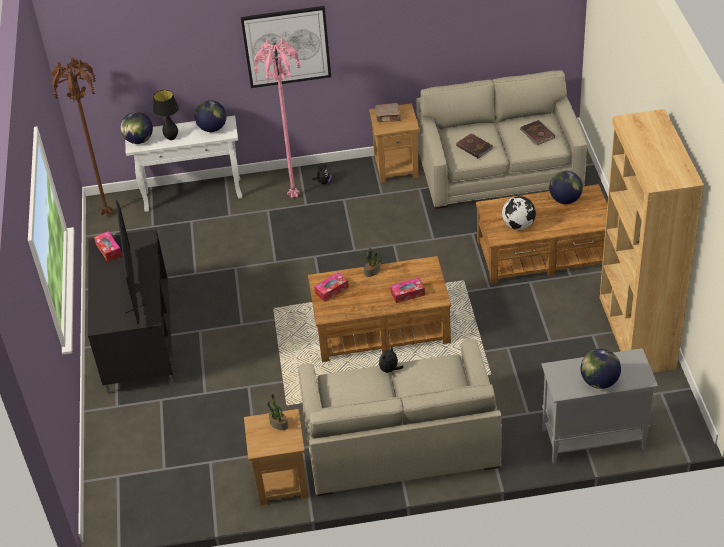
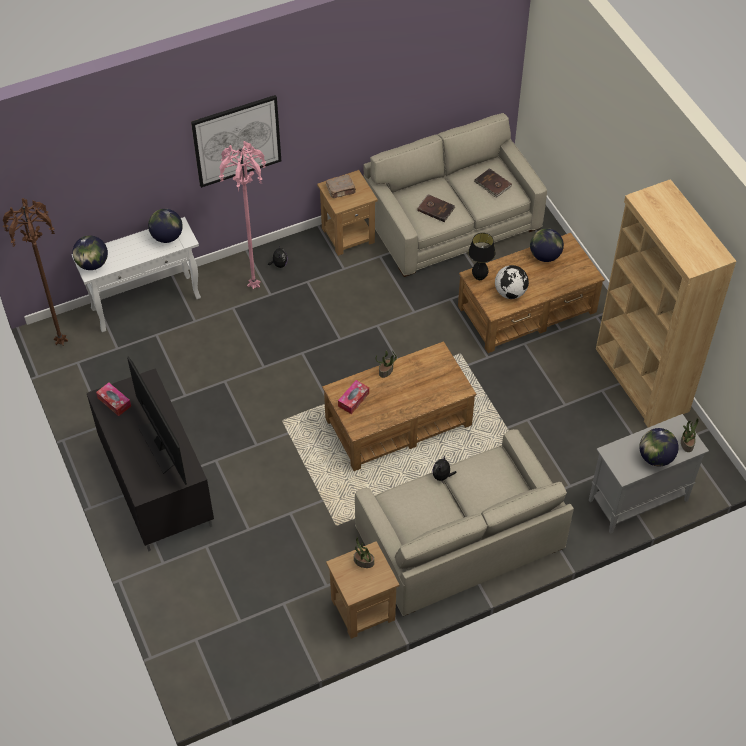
camera: 20 degrees left, 10 degrees up
(171, 138) = (127, 255): black table lamp -> black table lamp (479, 277)
(407, 294) = (430, 389): tissue box -> none
(636, 375) = (686, 443): none -> potted plant

